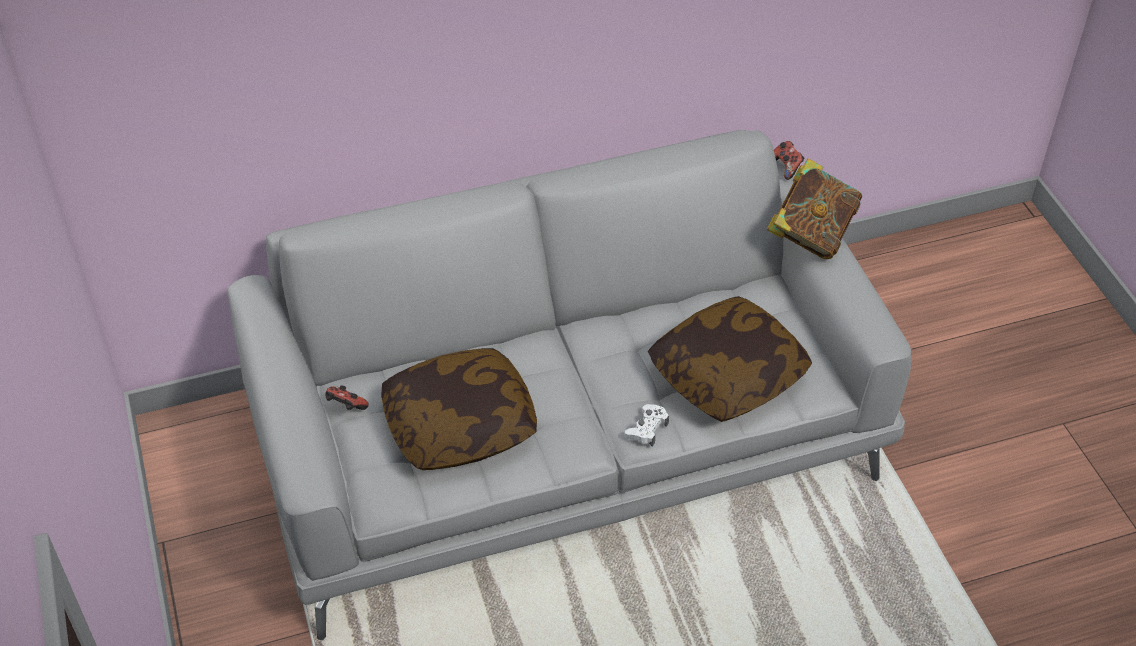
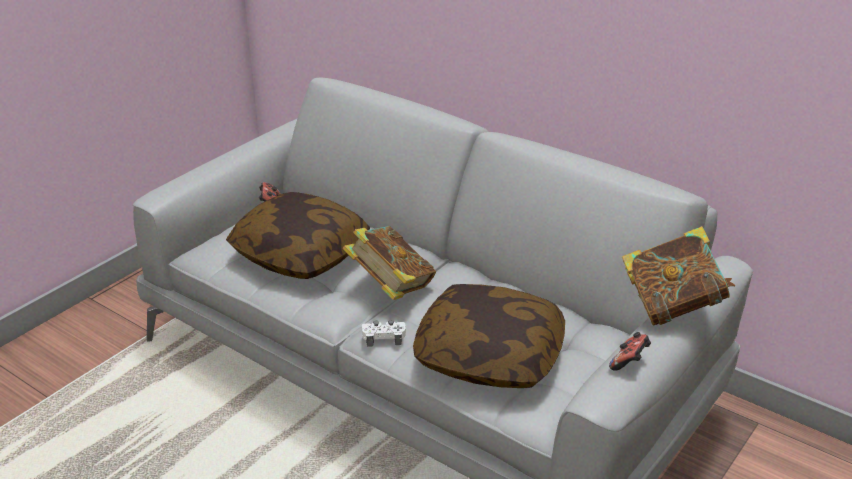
camera: 55 degrees right, 15 degrees down
(578, 387) = (390, 287): none -> book
(786, 167) = (733, 265): game controller -> game controller (629, 362)

